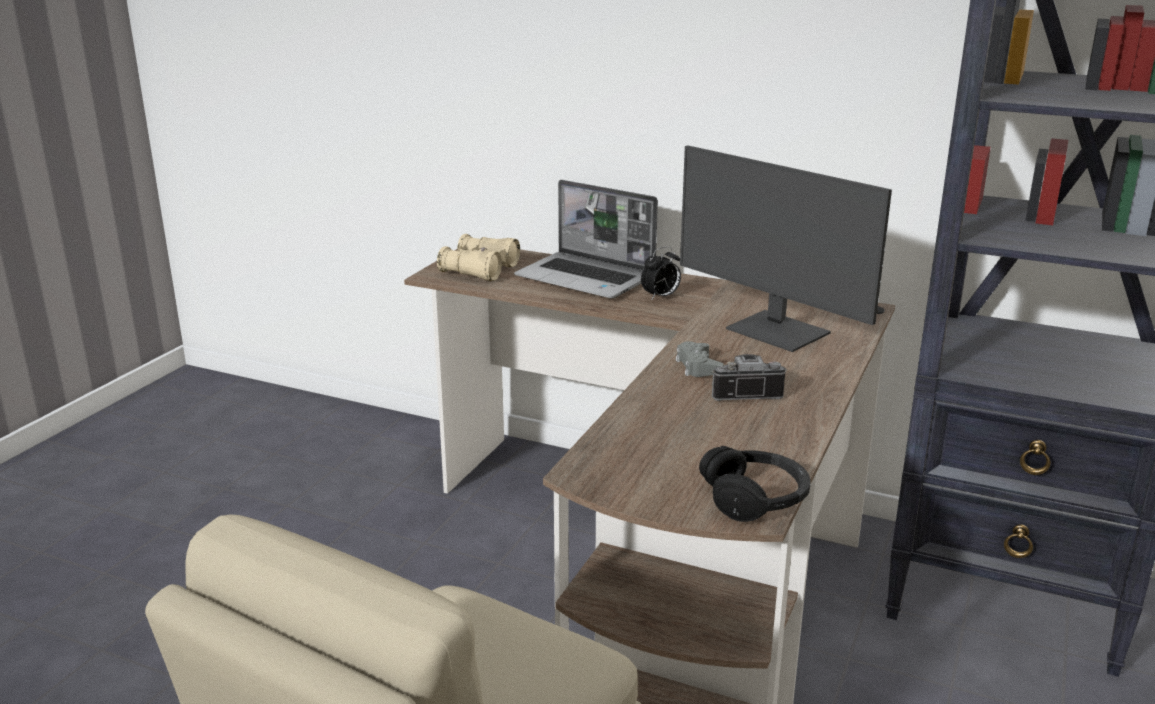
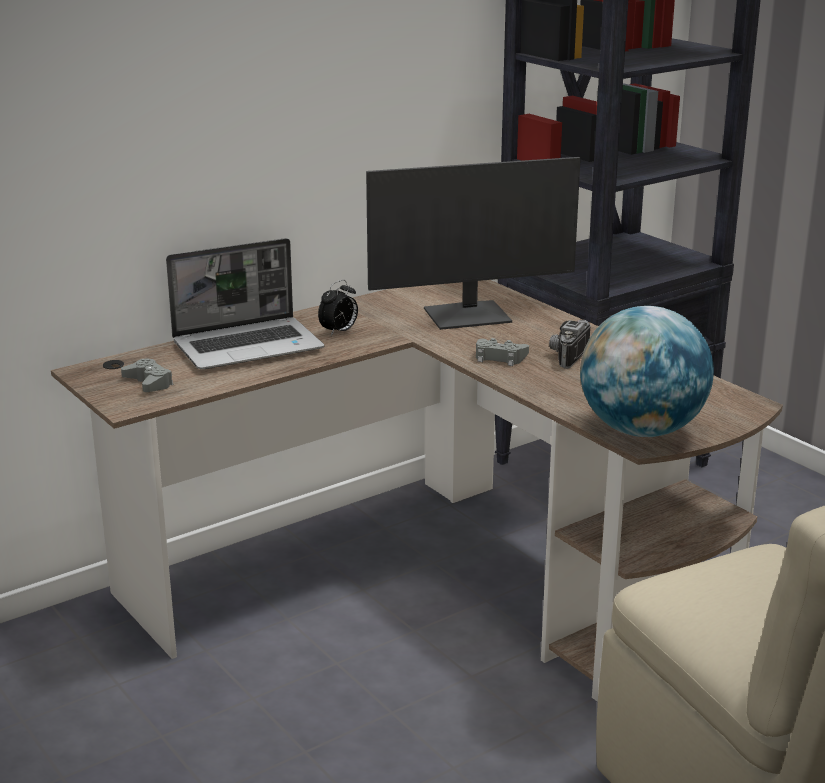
camera: 60 degrees left, 0 degrees up
(480, 270) = (148, 383): beige binoculars -> grey game controller
(609, 466) = (641, 430): none -> globe
(661, 297) = (339, 332): alarm clock -> alarm clock turned 45 degrees clockwise
(755, 498) = (730, 398): black headphones -> none

